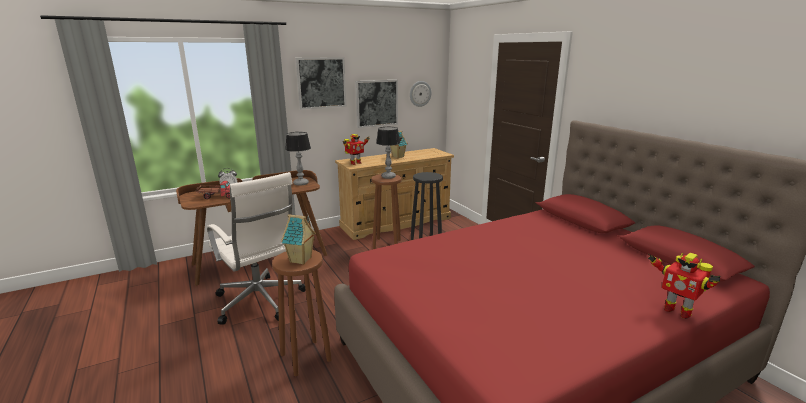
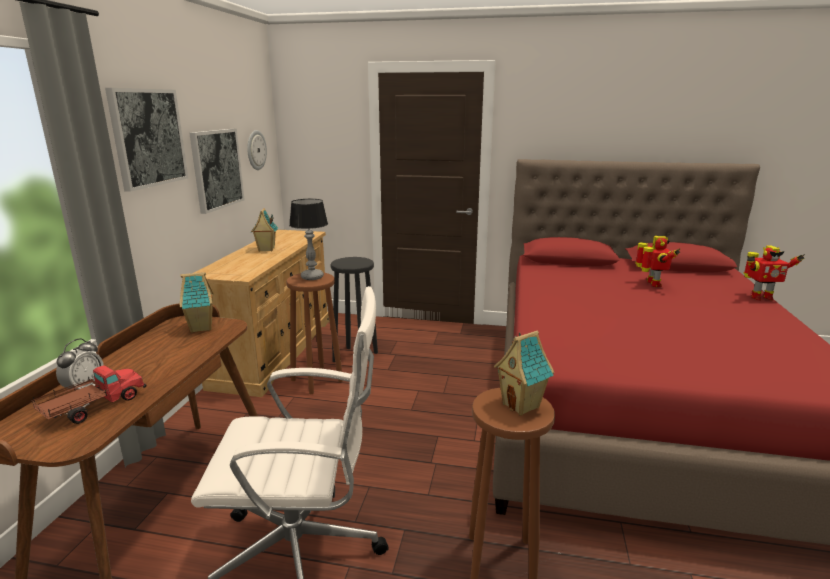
camera: 50 degrees left, 0 degrees up
(301, 183) = (202, 327): table lamp -> toy house
(355, 163) = (232, 272): toy robot -> toy robot (652, 284)

